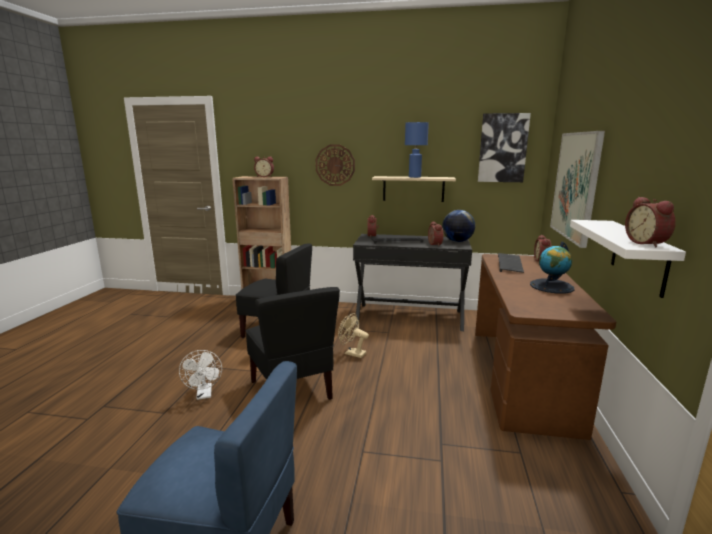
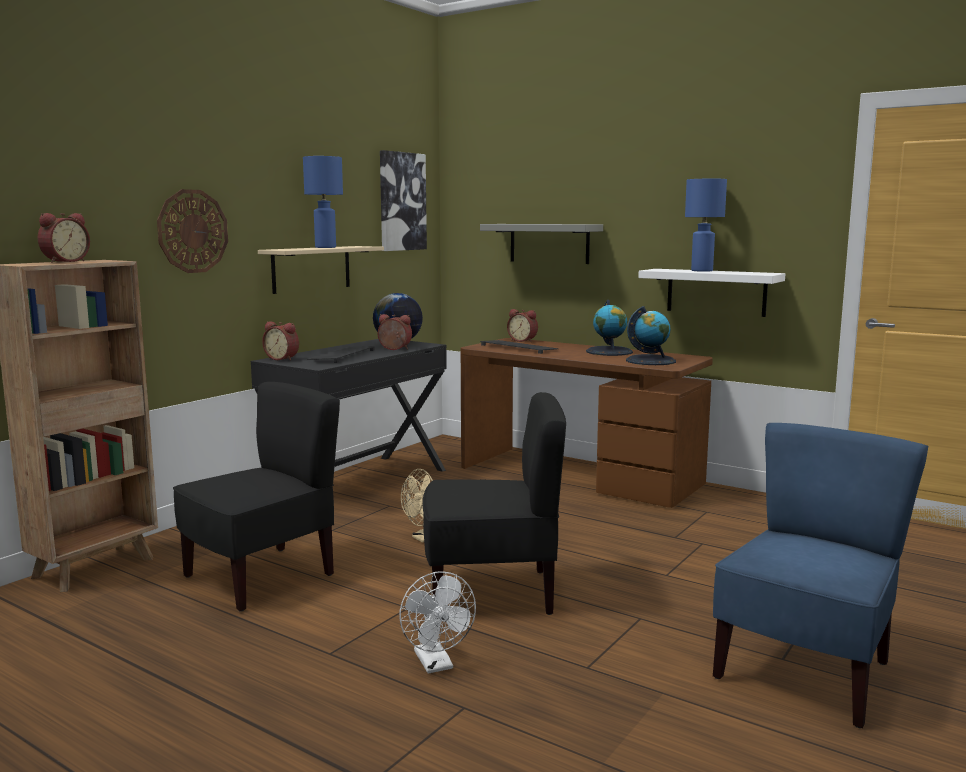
camera: 65 degrees left, 5 degrees down
(204, 395) = (436, 664): white fan -> white fan turned 60 degrees clockwise
(538, 302) = (650, 361): none -> globe
(576, 186) = (549, 243): picture -> grey shelf
(617, 230) = (702, 271): none -> blue table lamp
(647, 243) = (756, 272): alarm clock -> none

